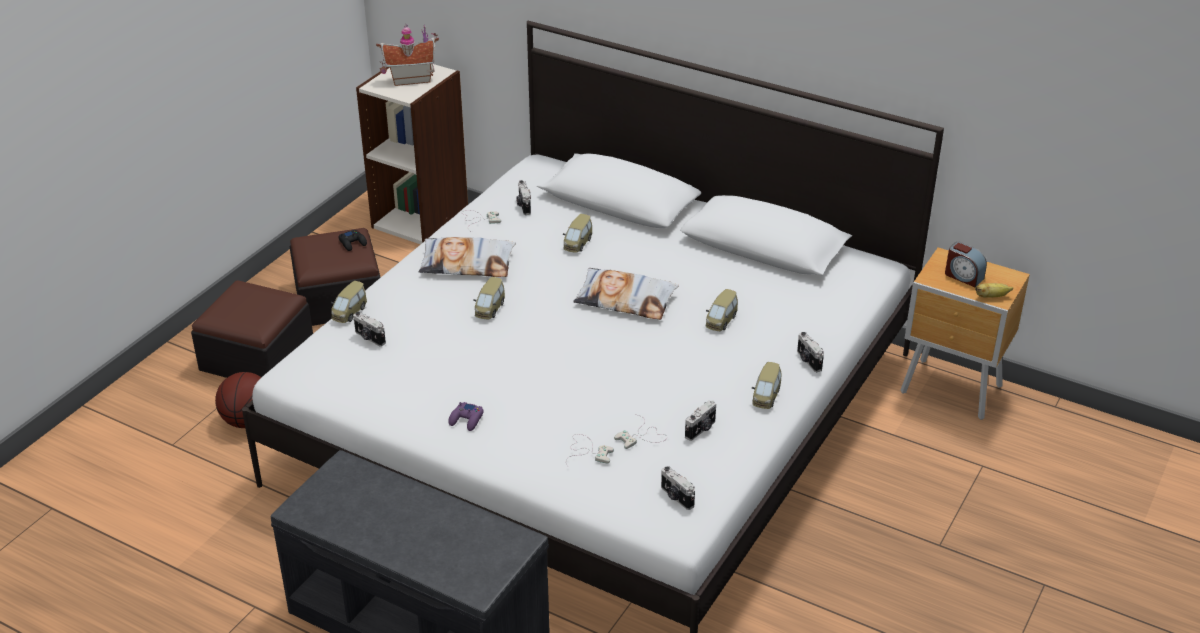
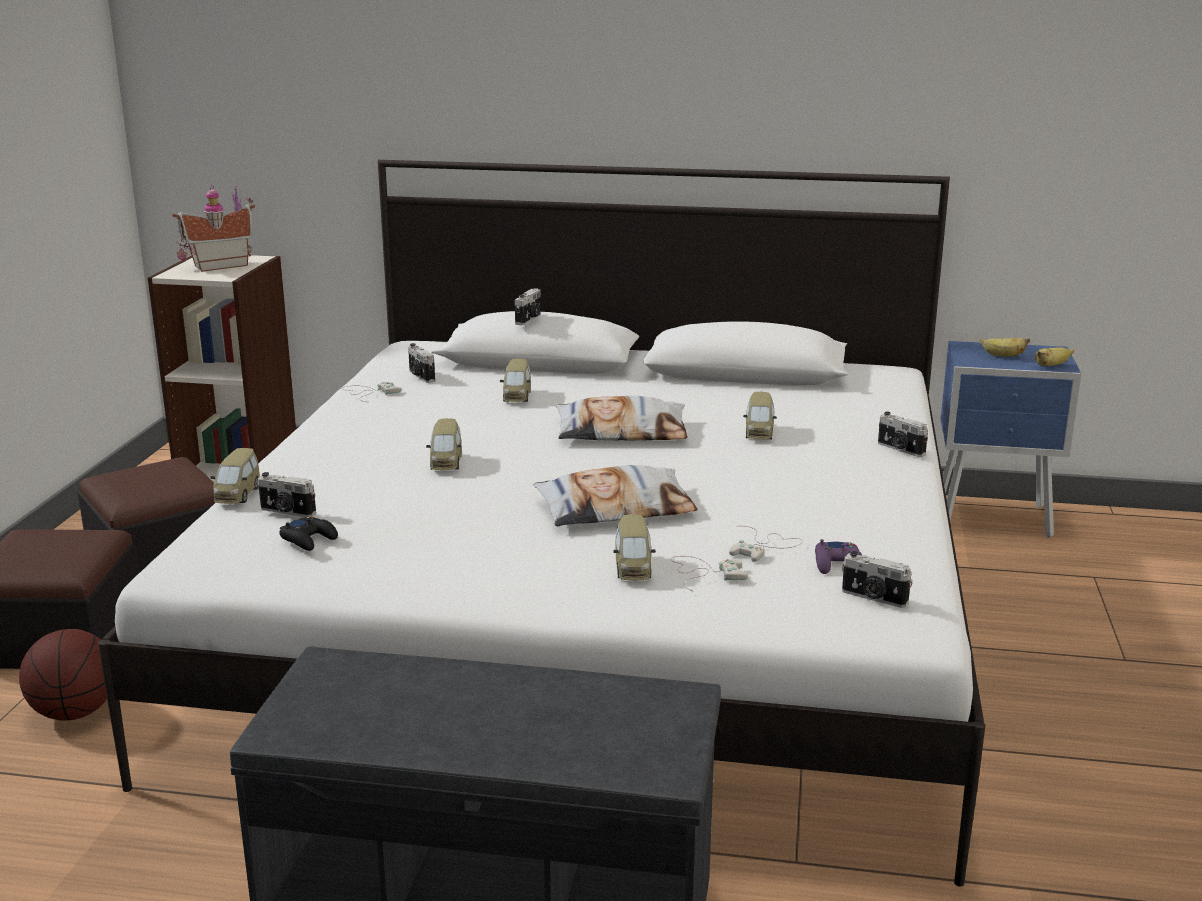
camera: 20 degrees left, 15 degrees down
(353, 243) = (177, 470): black game controller -> black game controller (309, 539)
(466, 420) = (498, 571): purple game controller -> purple game controller (838, 564)
(467, 263) = (382, 430): pillow -> pillow (615, 509)
(701, 430) = (836, 527): camera -> camera (529, 319)
(766, 396) = (884, 485): toy car -> toy car (633, 568)
(952, 391) = (995, 519): brown nightstand -> blue nightstand
(963, 276) = (1002, 356): alarm clock -> banana

